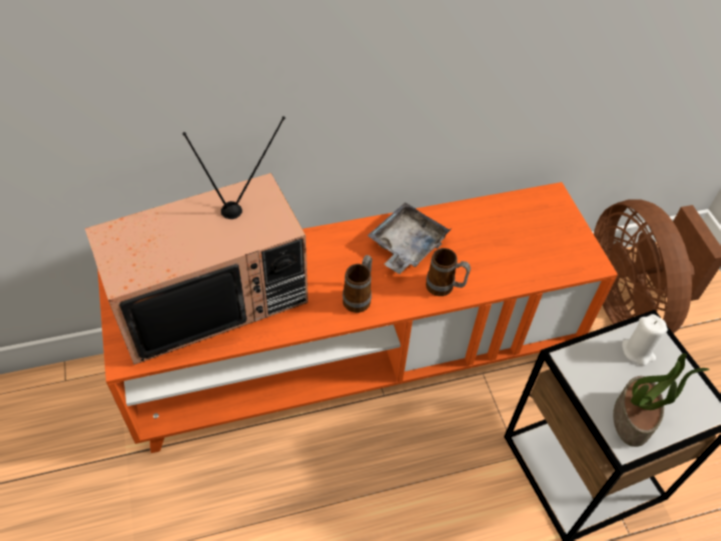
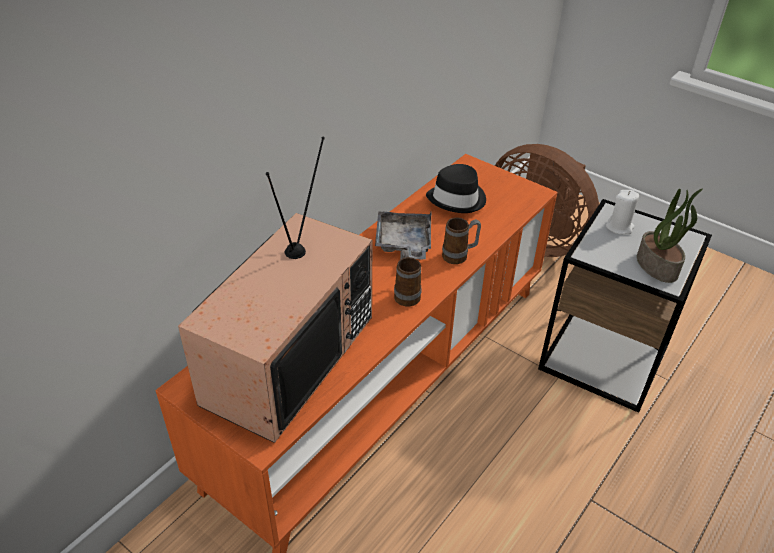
camera: 35 degrees left, 10 degrees down
(503, 227) = (457, 199): none -> black hat

